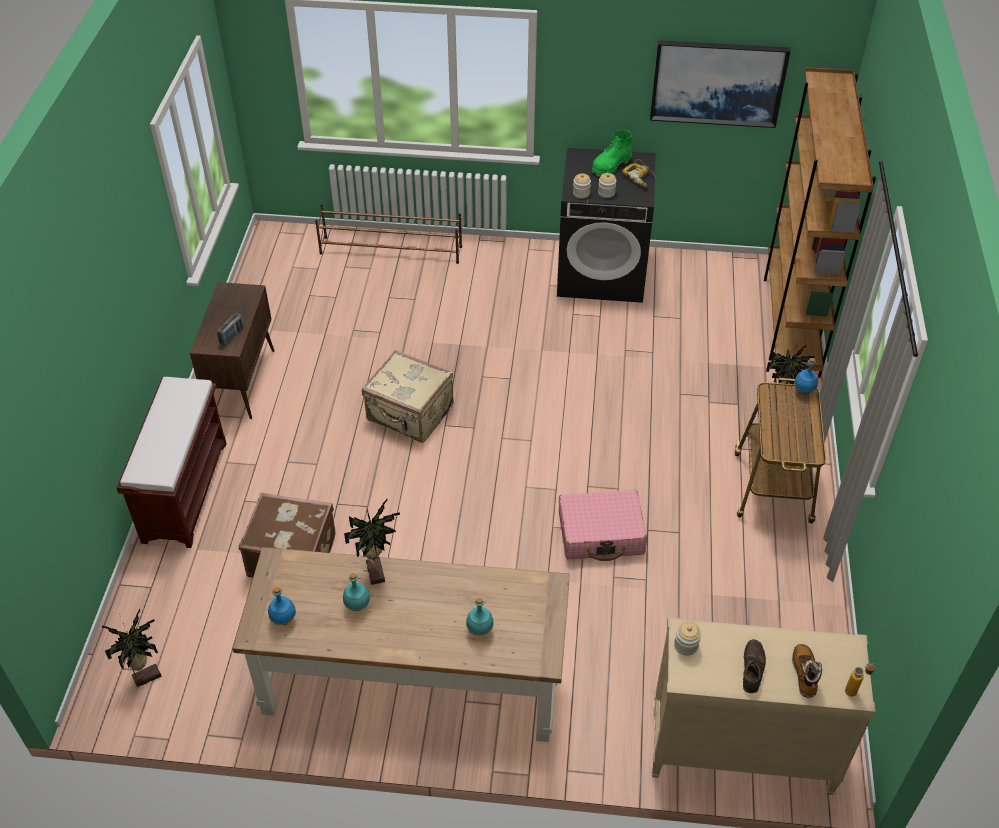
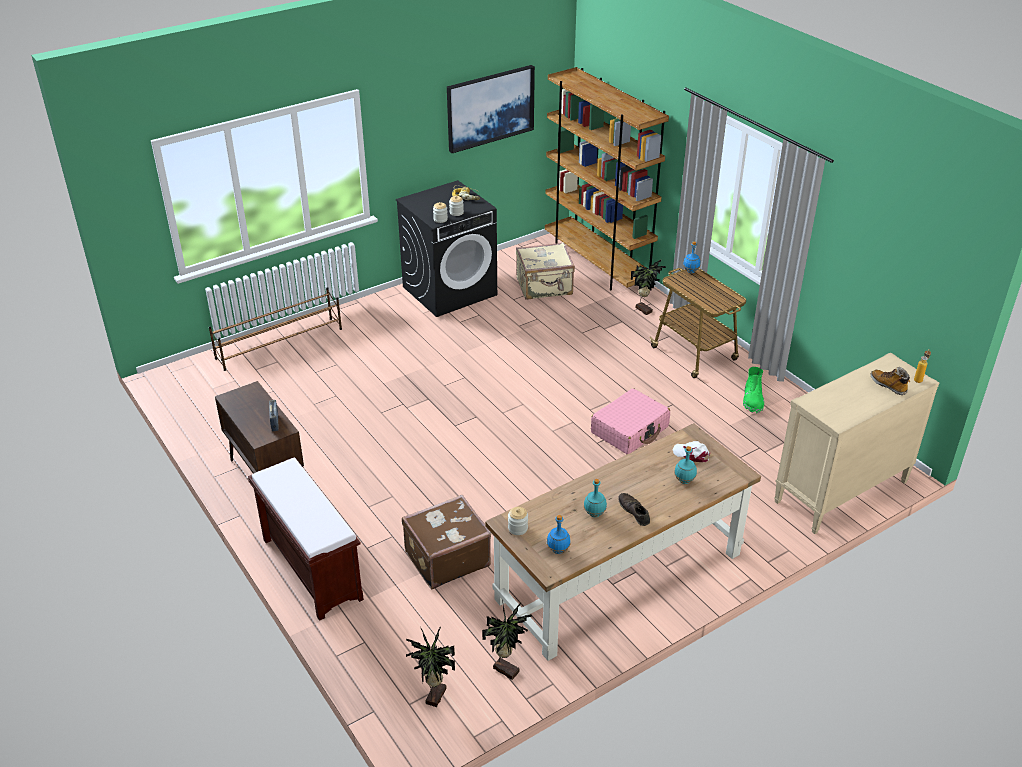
camera: 40 degrees left, 10 degrees down
(377, 571) = (581, 489): potted plant -> potted plant (506, 669)
(410, 414) = (422, 432): beige suitcase -> beige suitcase (545, 287)
(523, 606) = (691, 454): none -> white cap
(611, 166) = (439, 197): green boot -> green boot (752, 401)
(686, 645) = (818, 407): jar -> jar (518, 528)
(752, 668) = (862, 398): brown shoe -> brown shoe (634, 511)

